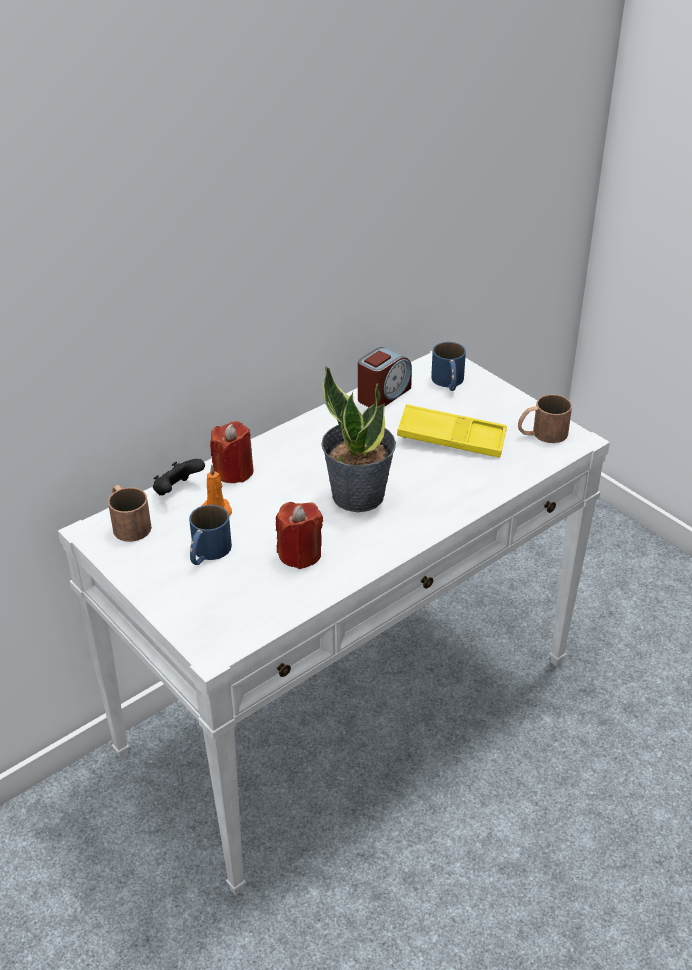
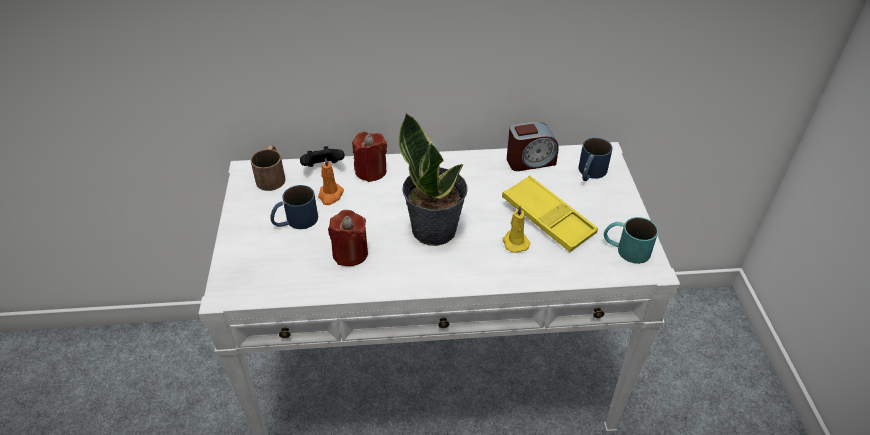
camera: 35 degrees right, 5 degrees up
(443, 471) = (515, 242): none -> yellow candle
(541, 433) = (625, 249): brown mug -> turquoise mug

